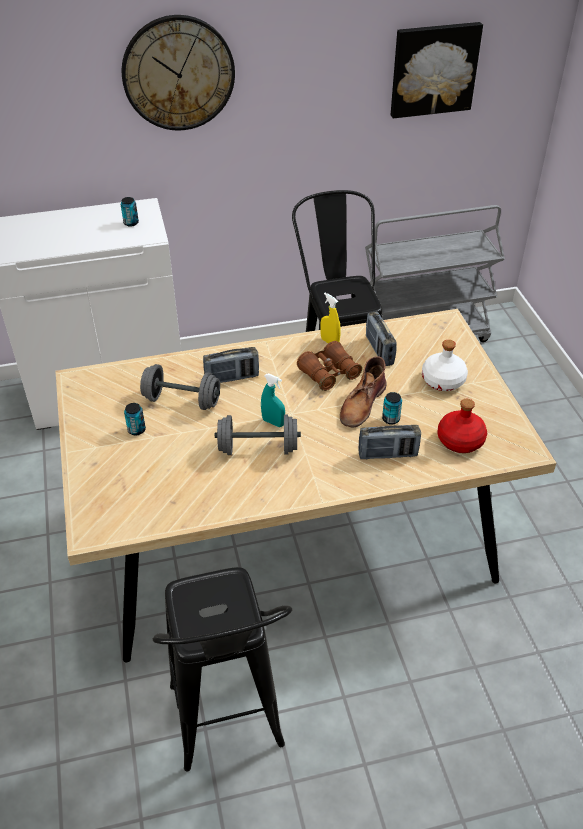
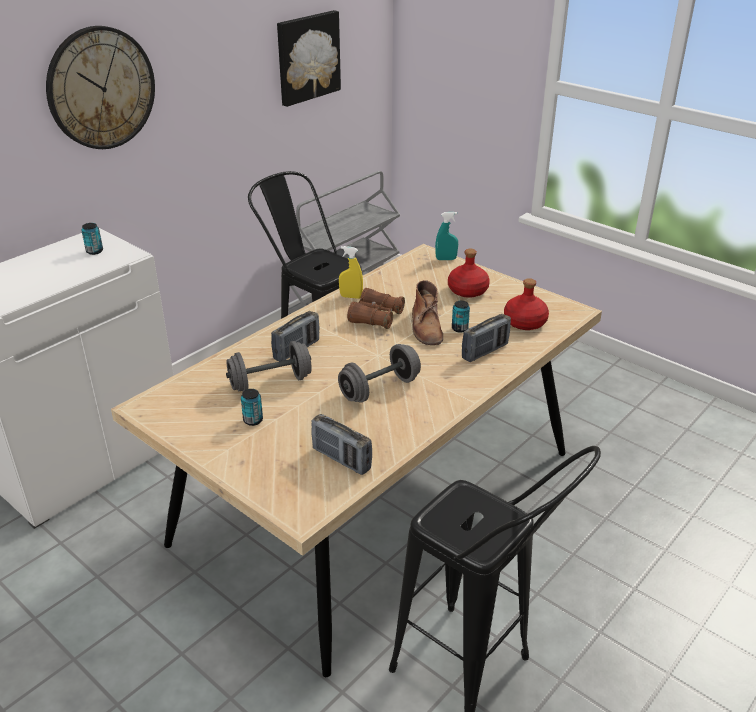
camera: 35 degrees left, 10 degrees down
(273, 422) = (370, 366): turquoise spray bottle -> turquoise spray bottle (446, 259)
(379, 350) = (397, 289): radio -> radio (341, 459)
(443, 381) = (468, 291): white bottle -> red bottle

